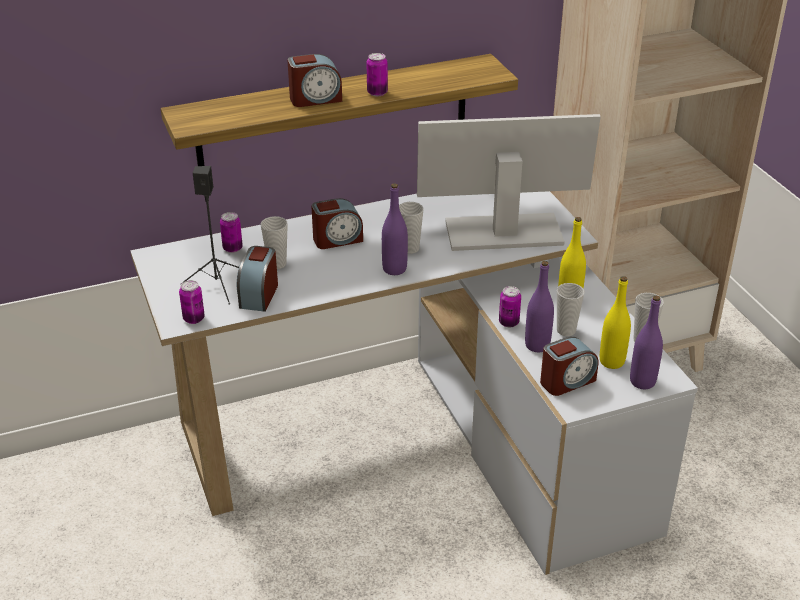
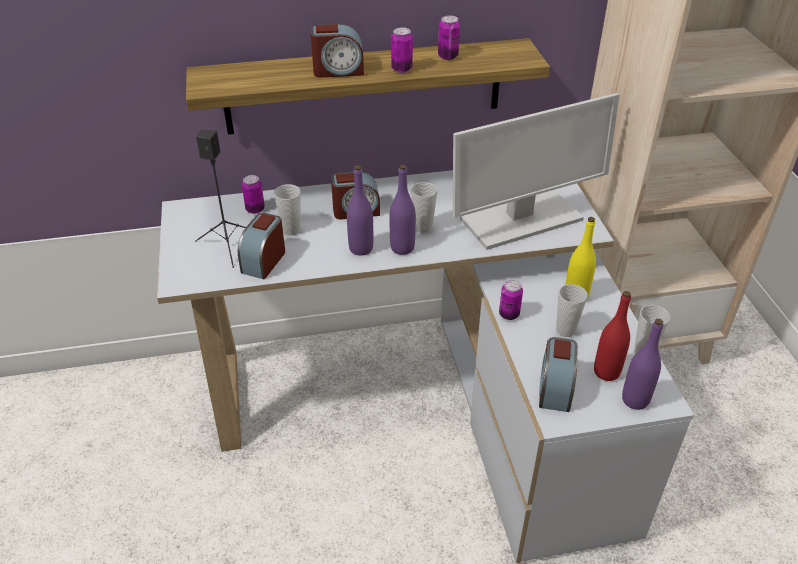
camera: 10 degrees right, 5 degrees up
(194, 319) = (194, 279): can -> can (448, 56)
(504, 232) = (520, 220): monitor -> monitor turned 150 degrees clockwise
(537, 345) = (532, 343): purple bottle -> purple bottle (361, 248)
(567, 381) = (555, 389): alarm clock -> alarm clock turned 120 degrees clockwise
(612, 361) = (606, 372): yellow bottle -> red bottle

